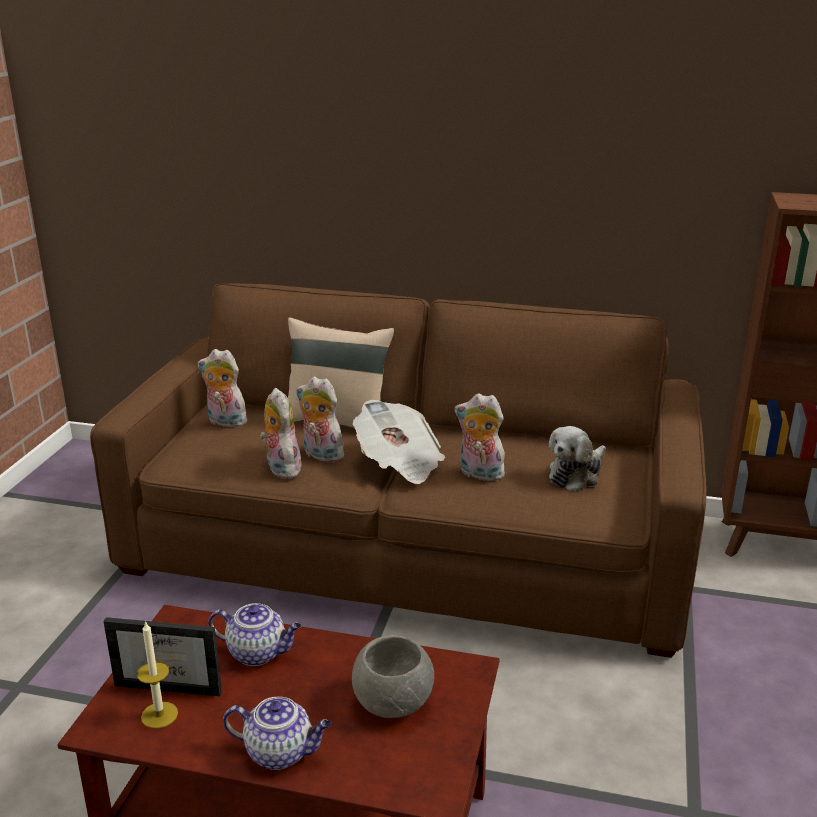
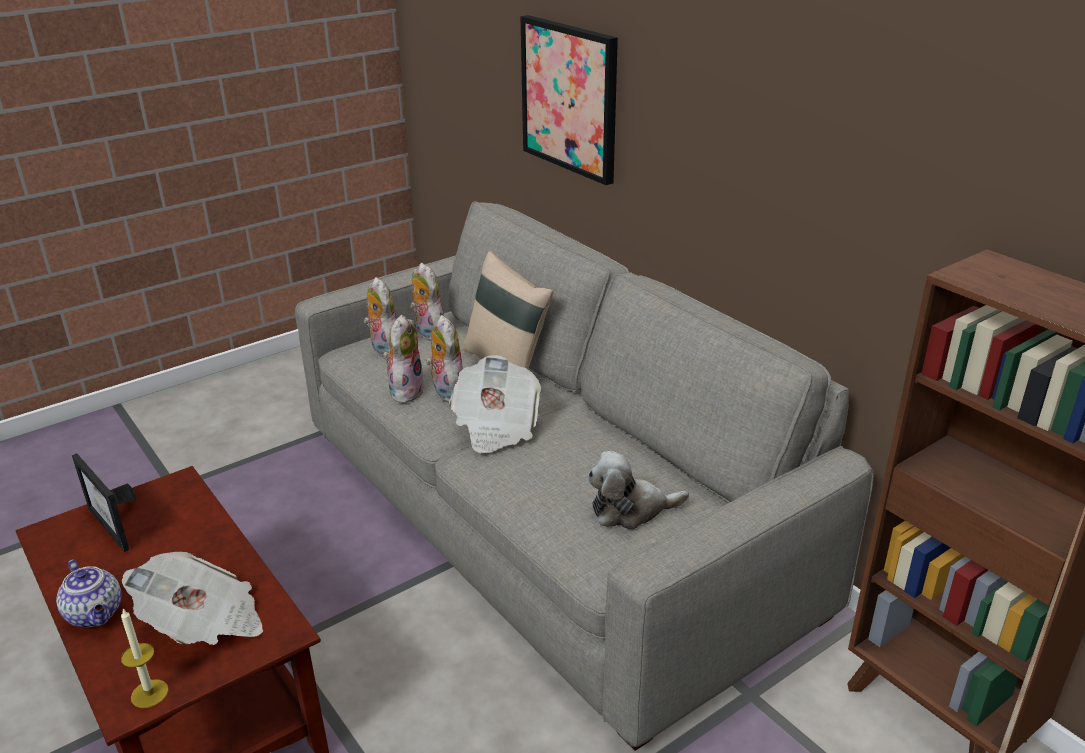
camera: 40 degrees right, 5 degrees up
(159, 715) = (80, 544): candle -> candle (149, 693)
(258, 653) = (187, 534): teapot -> none
(314, 162) = (570, 98): none -> picture
(393, 702) = (204, 624): grey bowl -> newspaper
(408, 545) = (545, 513): brown sofa -> grey sofa
(479, 474) = (541, 467): plush toy -> plush toy (383, 349)

